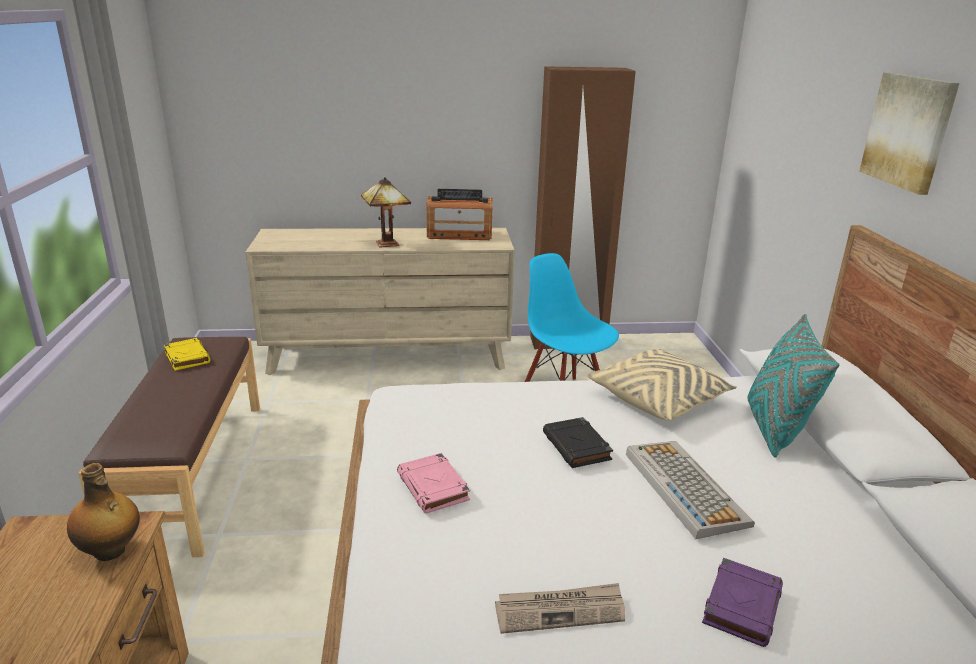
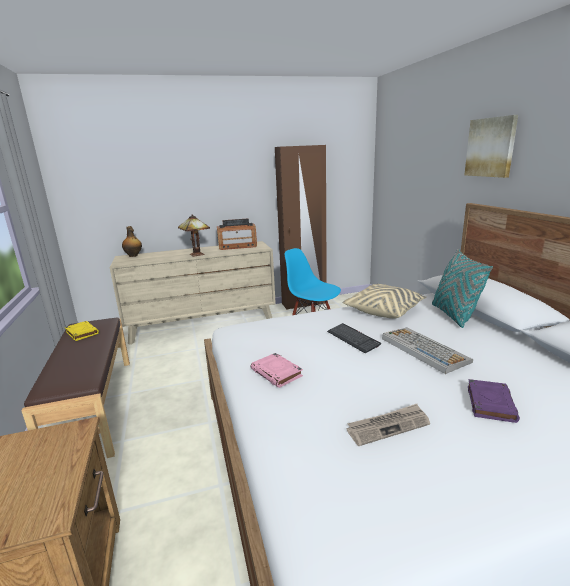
camera: 10 degrees left, 5 degrees down
(110, 551) = (66, 448): bottle -> bottle (133, 256)
(577, 447) = (353, 339): black book -> keyboard

